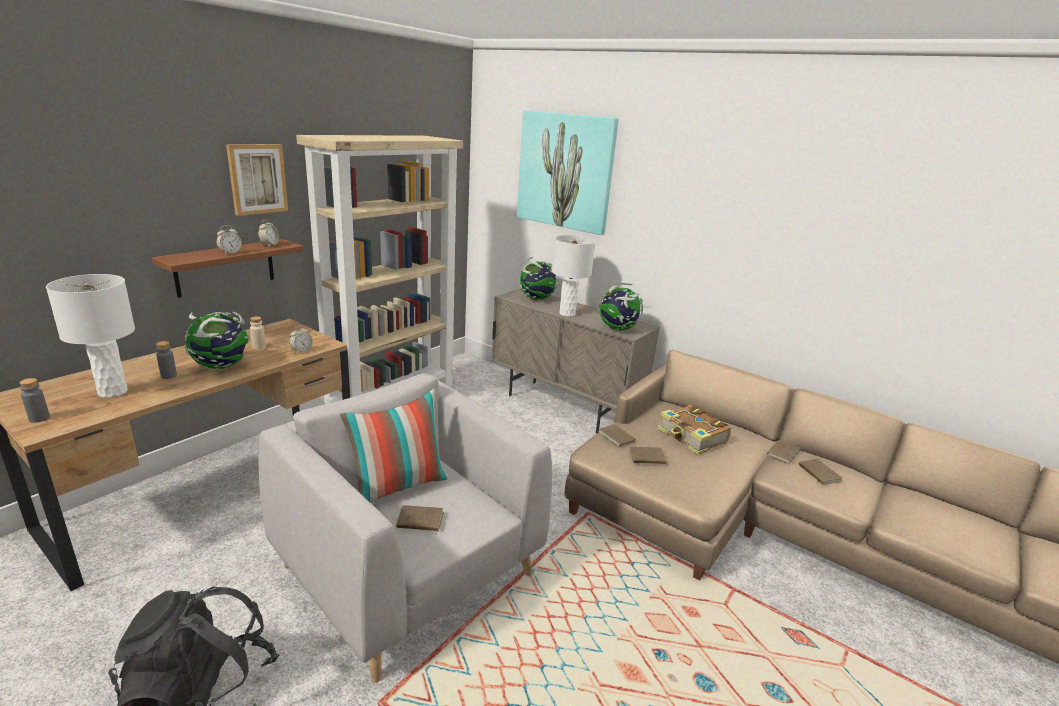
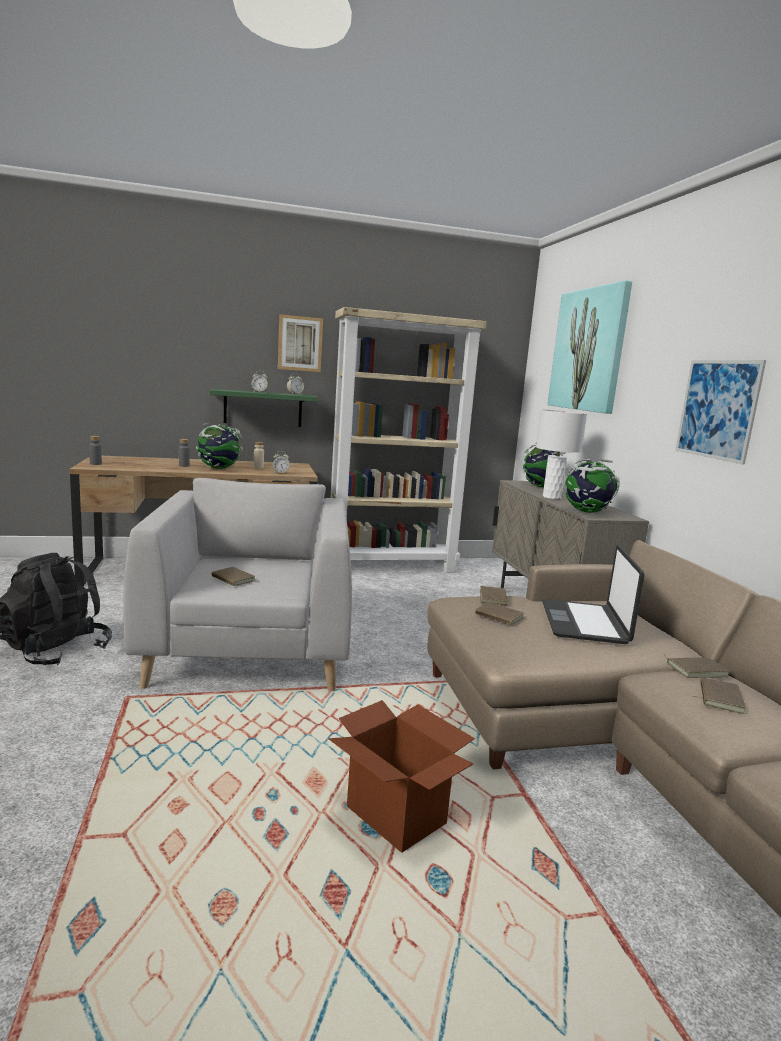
camera: 40 degrees right, 10 degrees down
(112, 392) = (145, 464): white table lamp -> none
(225, 267) = (263, 408): brown shelf -> green shelf
(398, 486) = (253, 563): pillow -> none
(692, 437) = (585, 623): book -> laptop
(703, 662) = (396, 816): none -> cardboard box
(725, 245) = (717, 409): none -> picture

